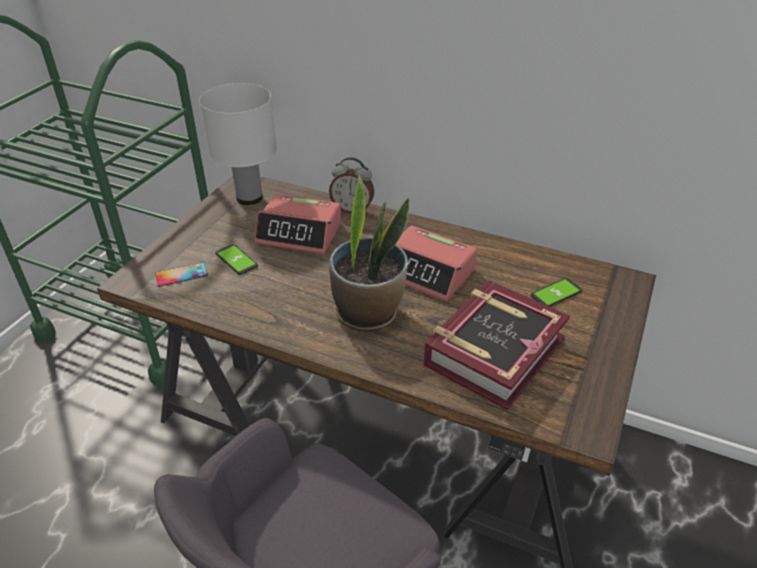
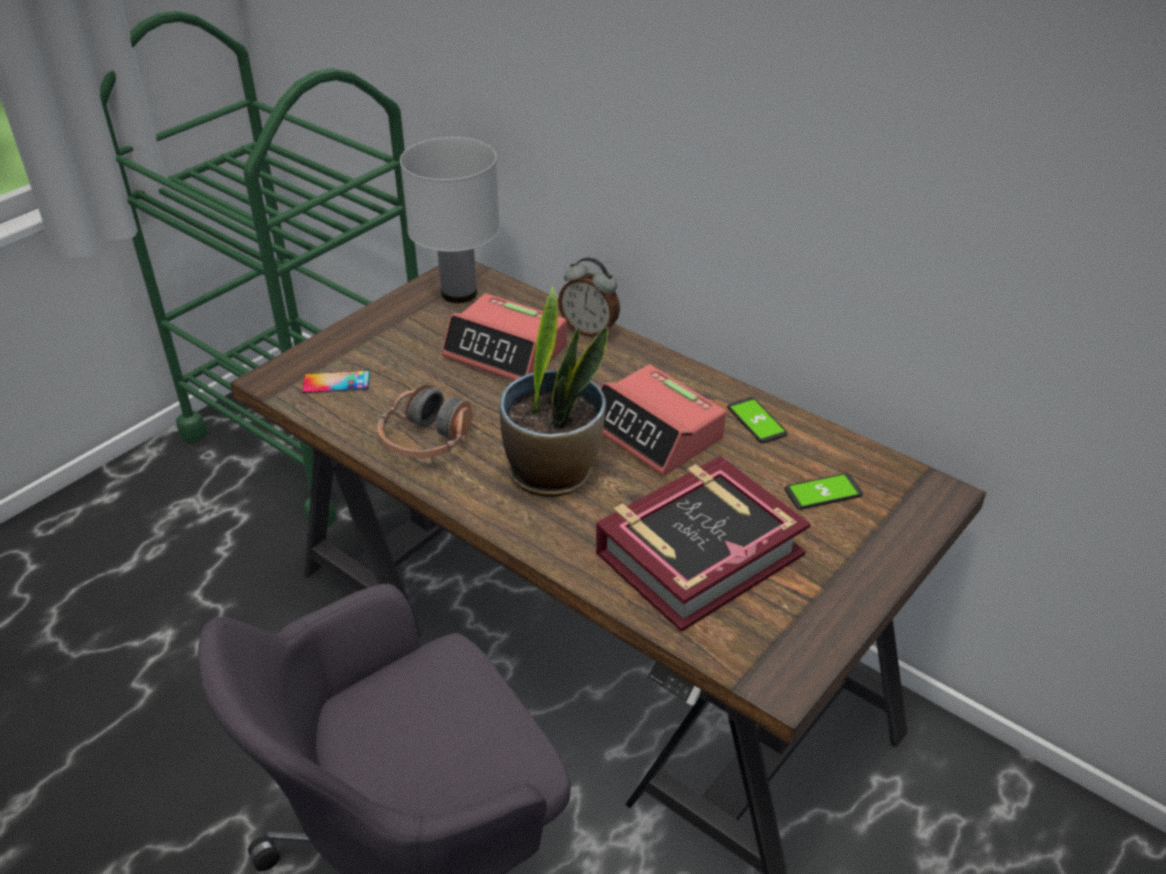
camera: 15 degrees right, 0 degrees up
(236, 260) = (411, 374): phone -> phone (756, 421)
(266, 305) = (426, 440): none -> headphones

